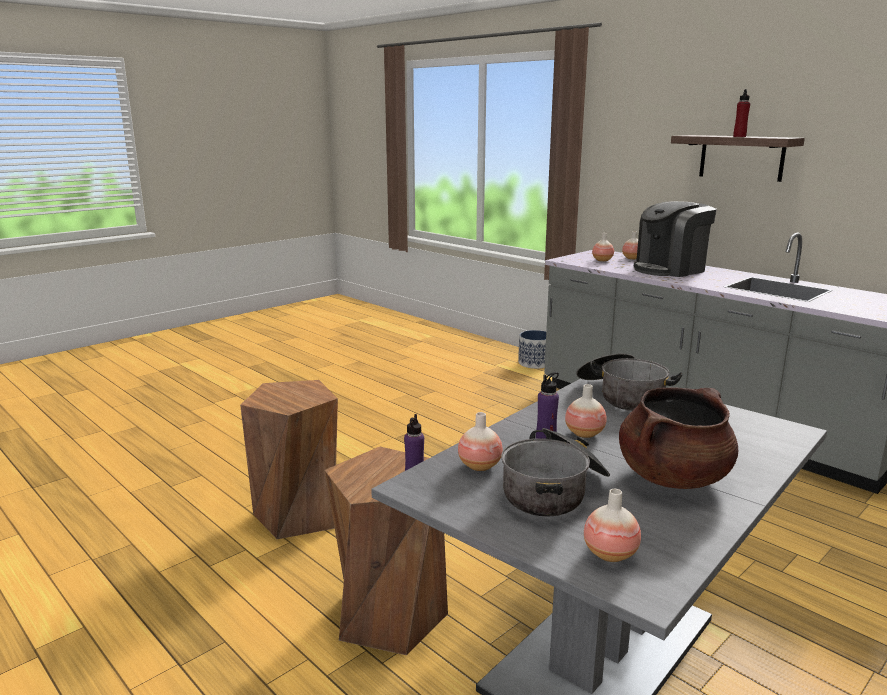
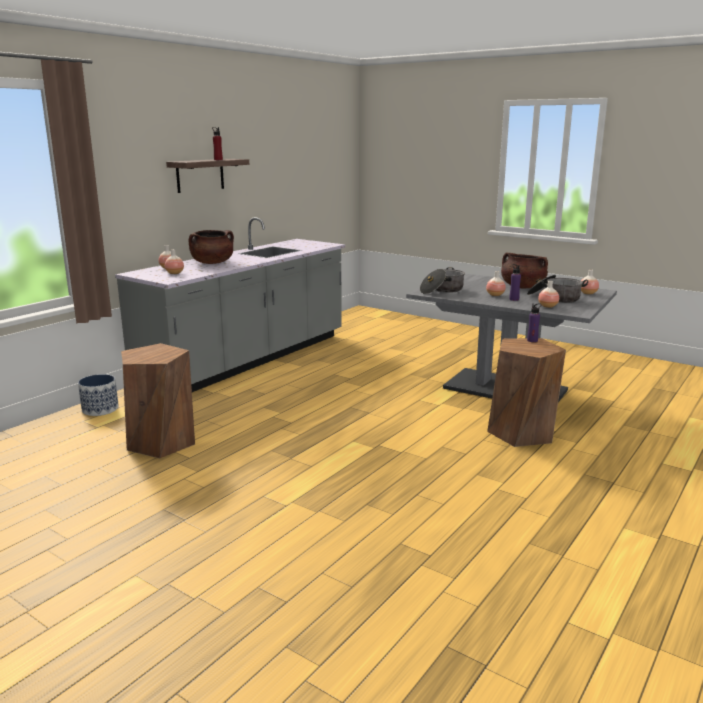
camera: 100 degrees left, 0 degrees up
(299, 513) = (439, 477): brown stool -> brown stool (161, 442)
(670, 269) = (212, 263): coffee machine -> brown cooking pot

